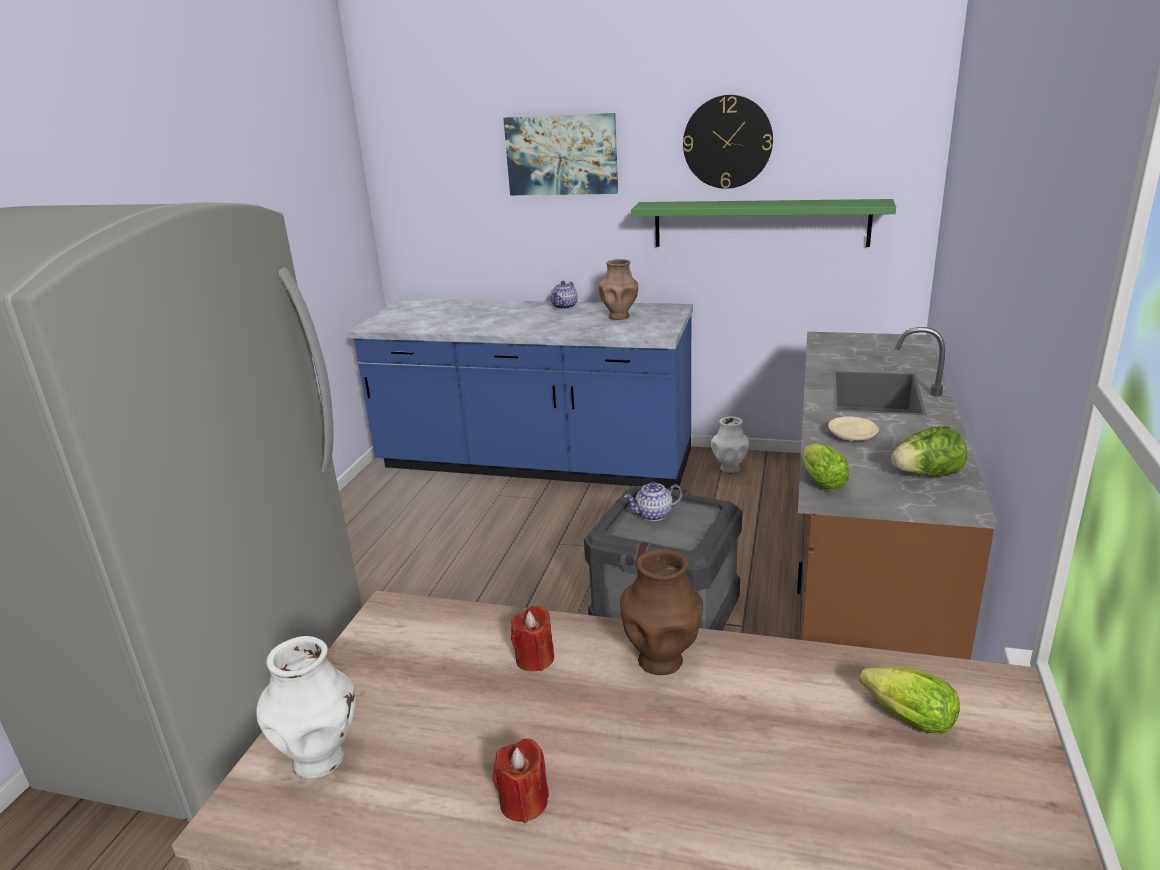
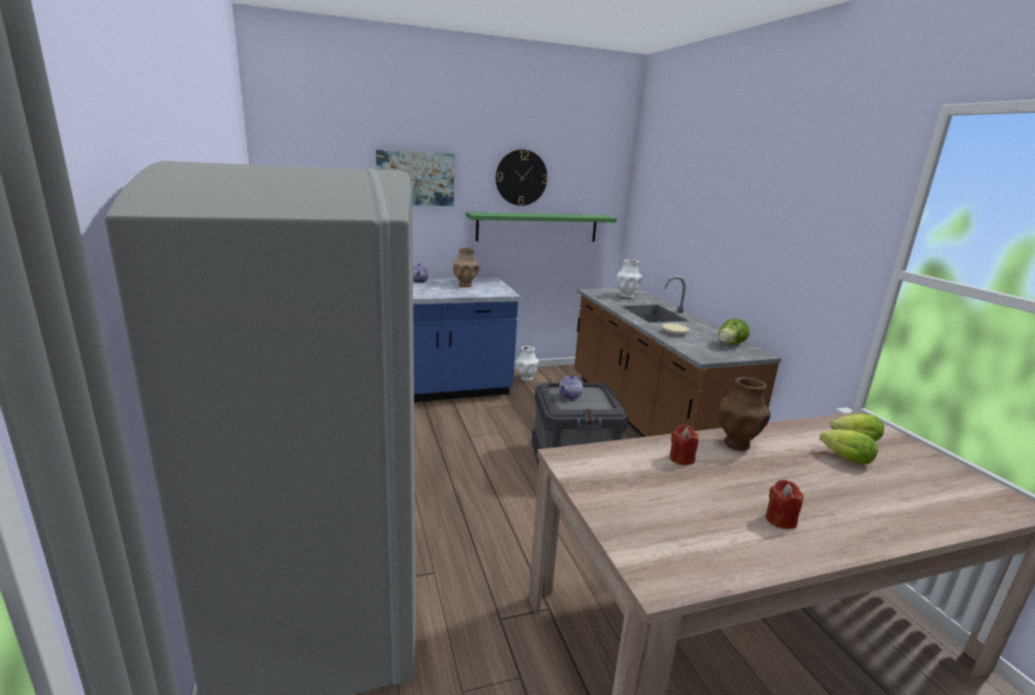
camera: 35 degrees left, 5 degrees down
(320, 759) = (655, 539): white vase -> white vase (626, 296)
(820, 481) = (693, 353): lettuce -> lettuce (843, 457)

